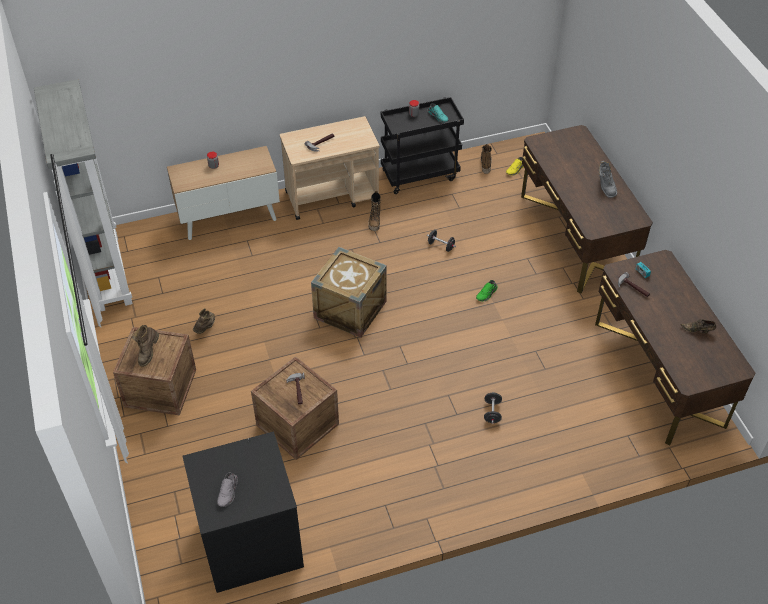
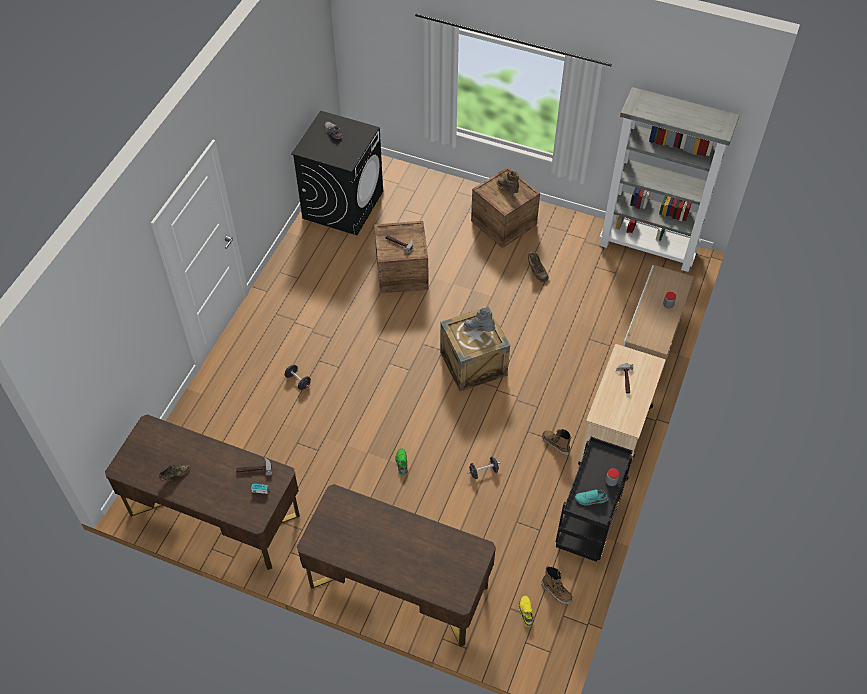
camera: 130 degrees right, 5 degrees up
(605, 187) = (371, 553): grey boot -> grey boot (479, 329)

